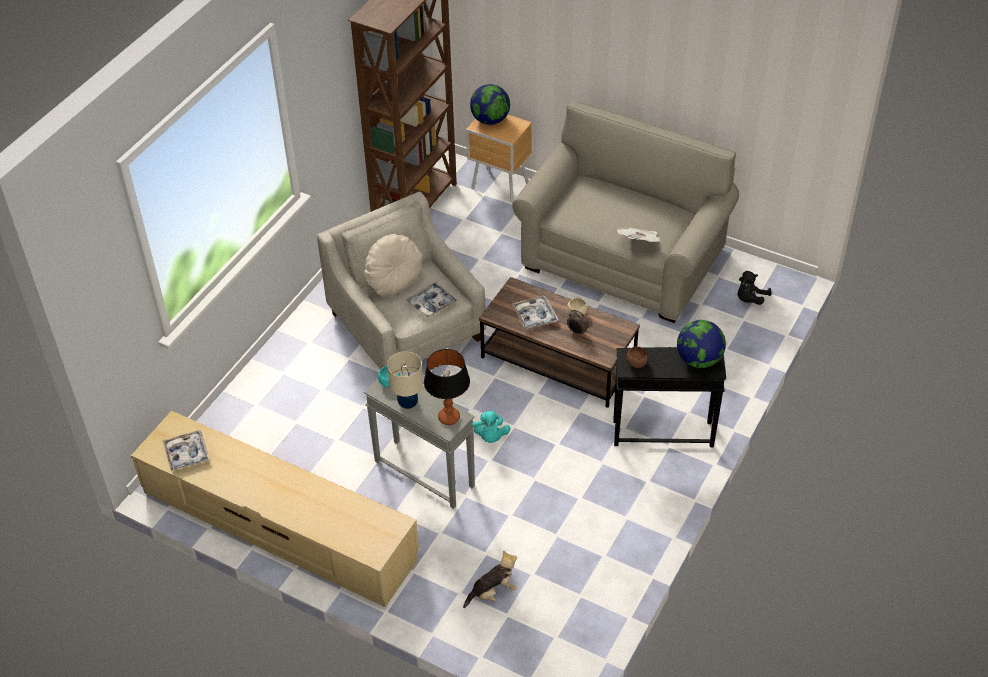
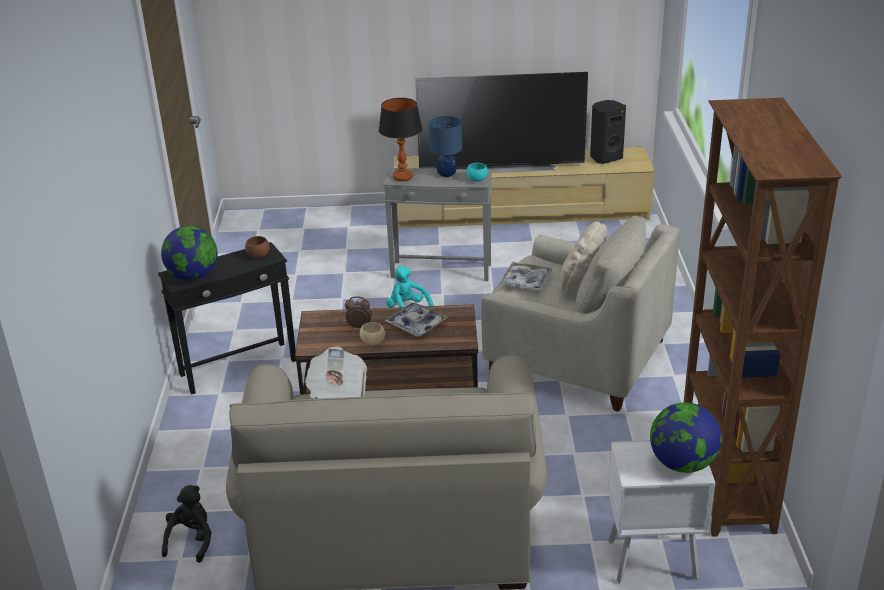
camera: 150 degrees right, 15 degrees down
(187, 454) = (605, 157): tray -> black speaker
(294, 491) = (501, 166): none -> television
(407, 403) = (447, 174): beige table lamp -> blue table lamp
(493, 592) = (323, 233): plush toy -> none
(500, 187) = (650, 559): brown nightstand -> white nightstand

